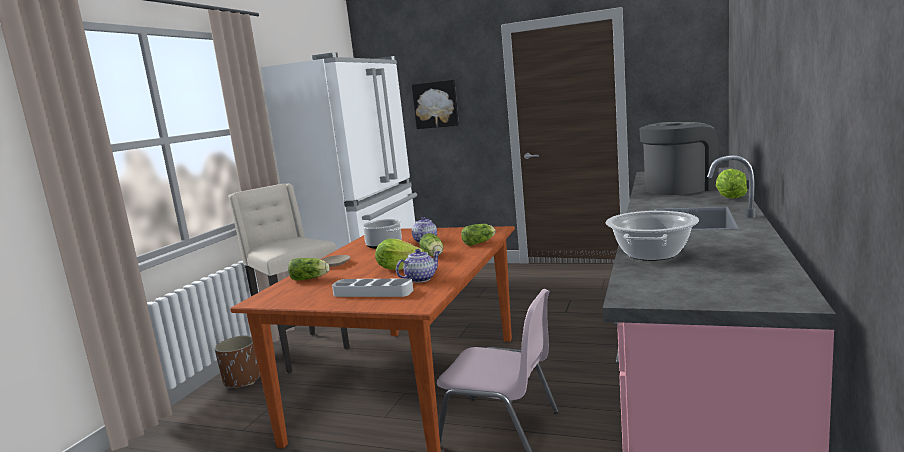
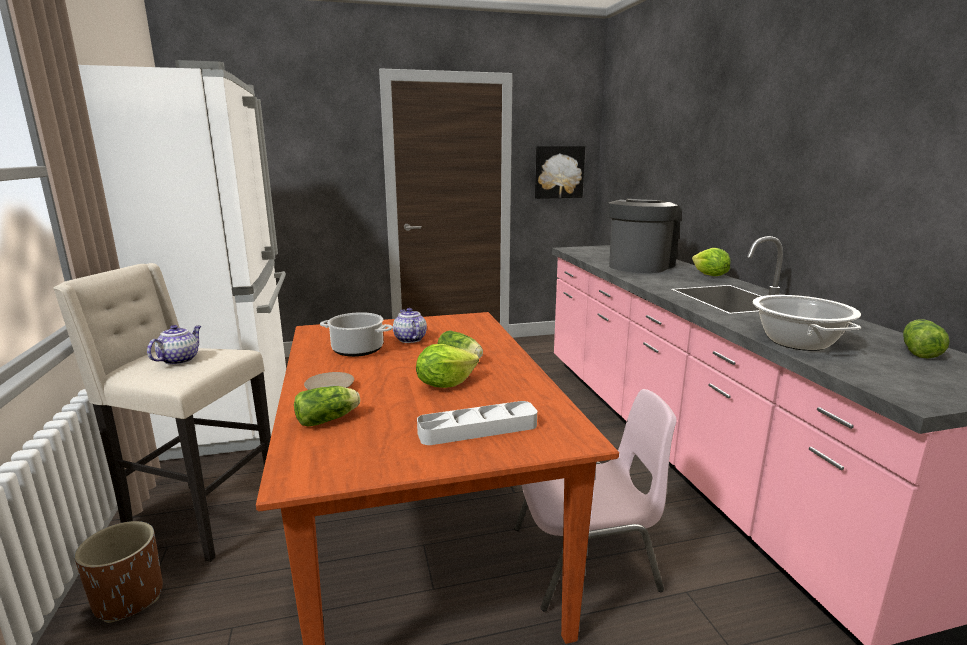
camera: 35 degrees left, 5 degrees up
(421, 279) = (508, 397): teapot -> teapot (179, 360)
(436, 104) = (290, 158): picture -> picture (558, 172)
(480, 242) = (489, 336): lettuce -> lettuce (919, 351)

